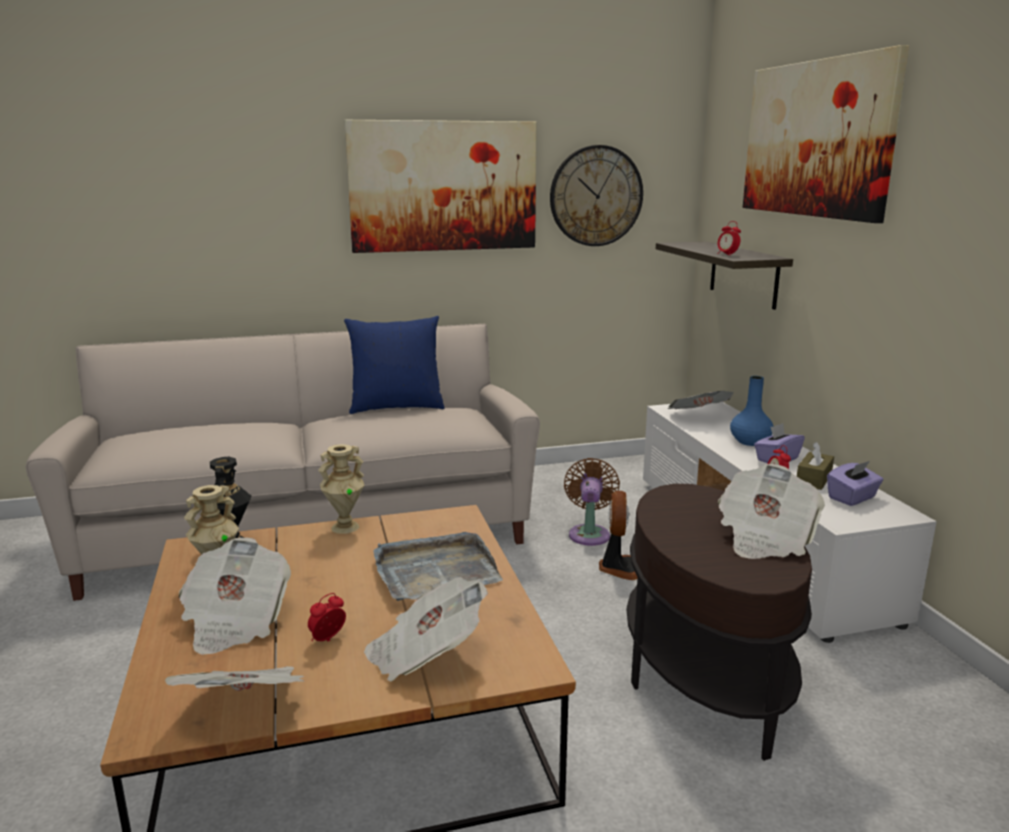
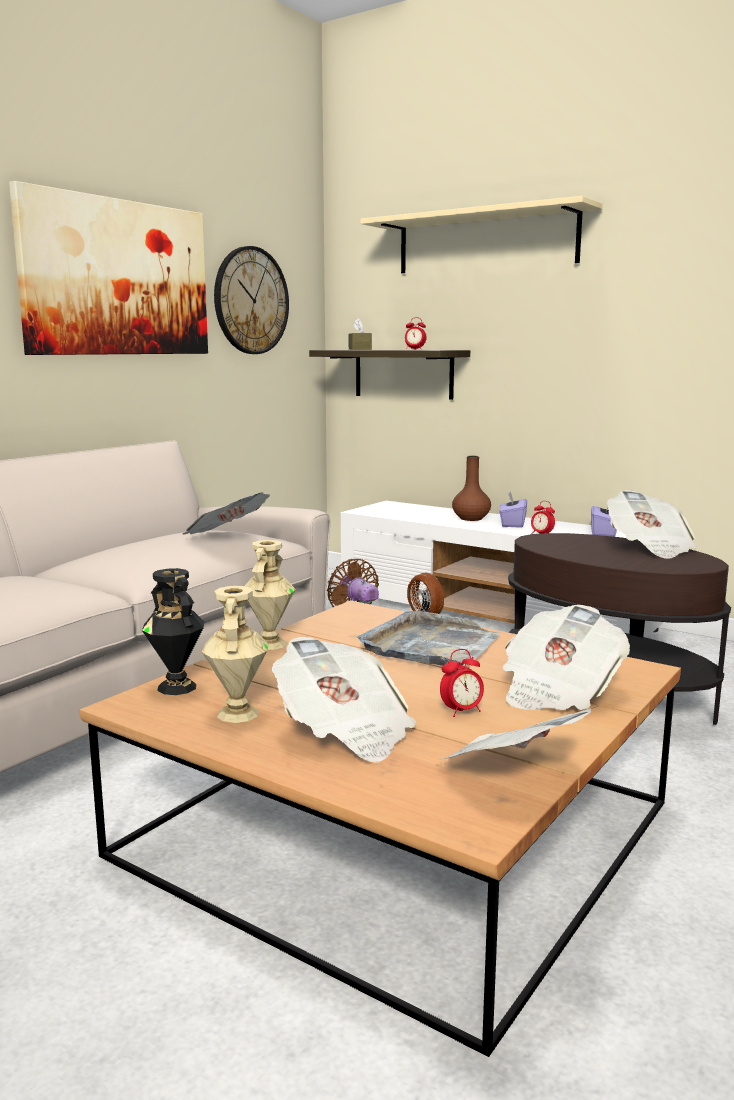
camera: 40 degrees left, 5 degrees down
(327, 640) = (461, 711): alarm clock -> alarm clock turned 120 degrees counterclockwise
(396, 407) = (140, 537): blue pillow -> none
(698, 417) = (399, 512): newspaper -> newspaper (226, 538)
(750, 442) = (471, 518): blue vase -> brown vase
(813, 479) = (560, 529): brown tissue box -> brown tissue box (359, 349)
(816, 139) = (485, 241): picture -> beige shelf

